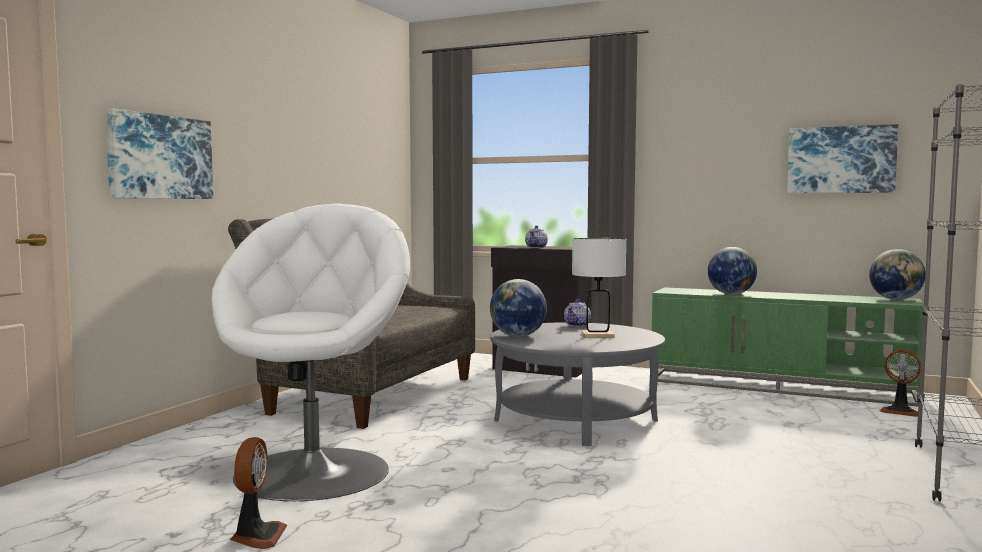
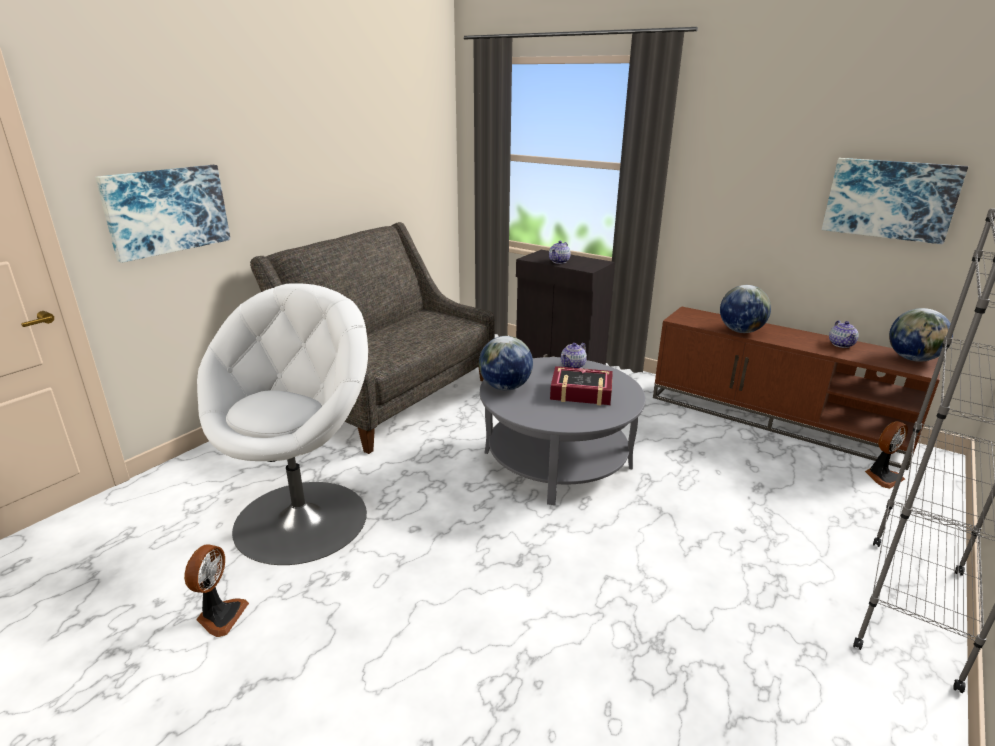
camera: 10 degrees right, 20 degrees up
(597, 335) = (581, 392): white table lamp -> book
(780, 386) = (775, 419): green tv stand -> brown tv stand
(828, 296) = (841, 344): none -> teapot
(900, 411) = (882, 477): fan -> fan turned 75 degrees counterclockwise

